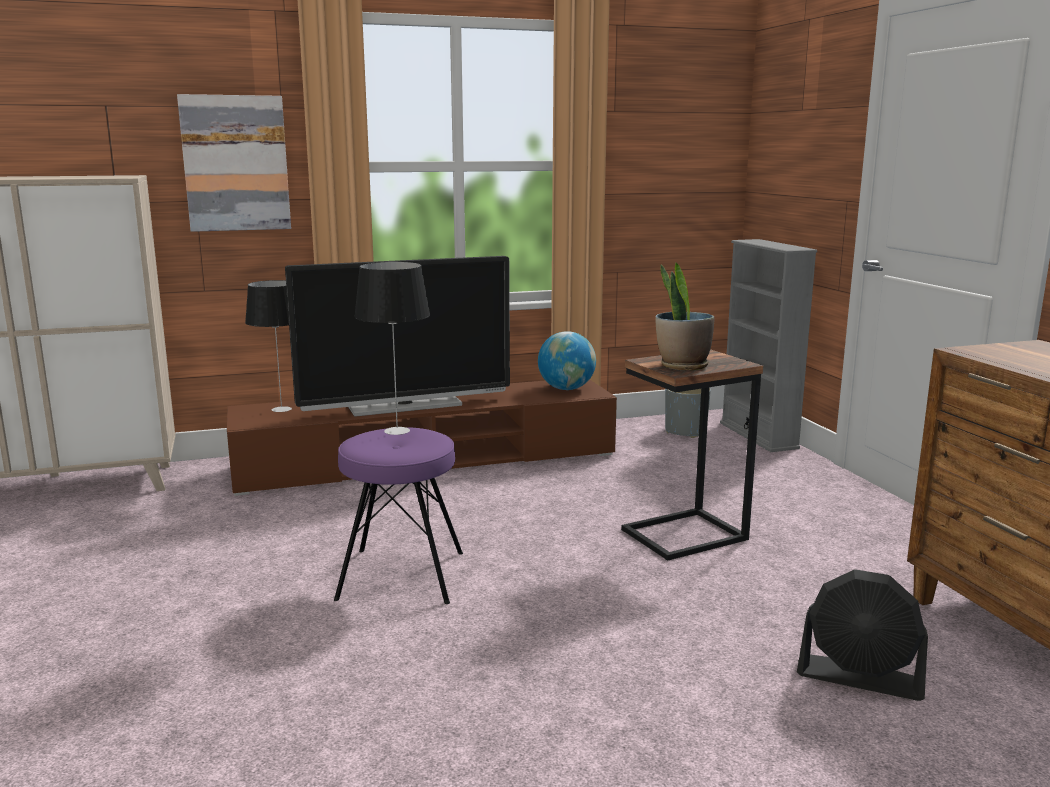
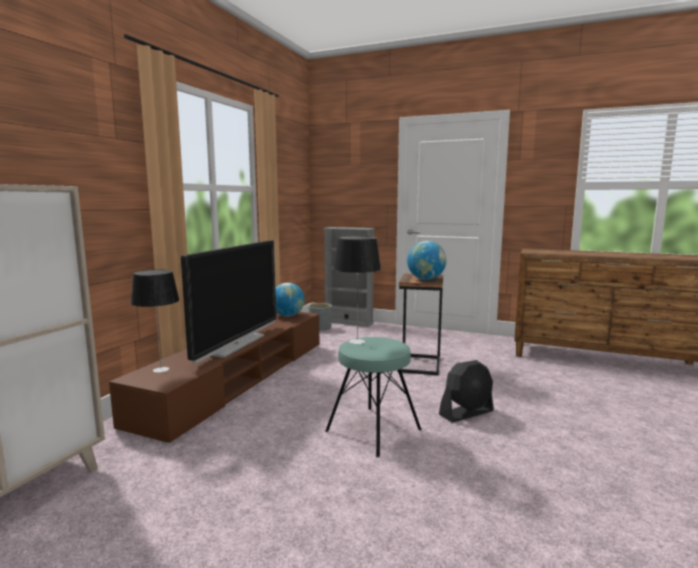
camera: 50 degrees left, 5 degrees down
(236, 163) = (88, 180): picture -> none
(401, 575) = (373, 430): purple stool -> turquoise stool
(682, 366) = (426, 279): potted plant -> globe
(860, 678) = (562, 383): black fan -> black fan (466, 413)

